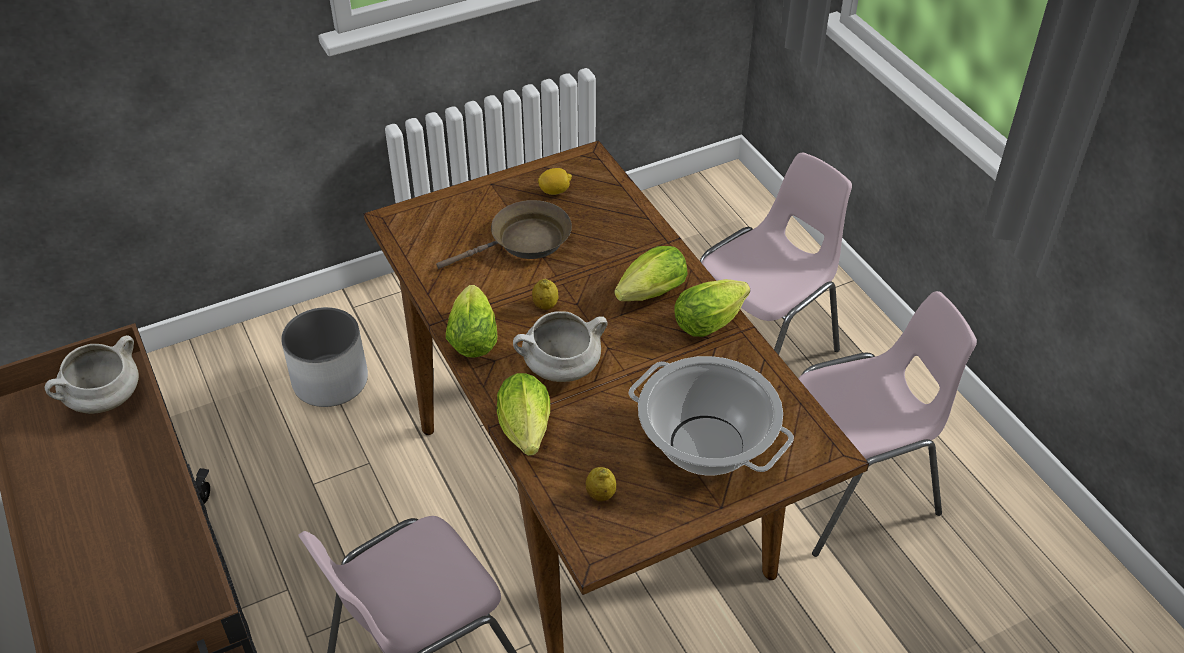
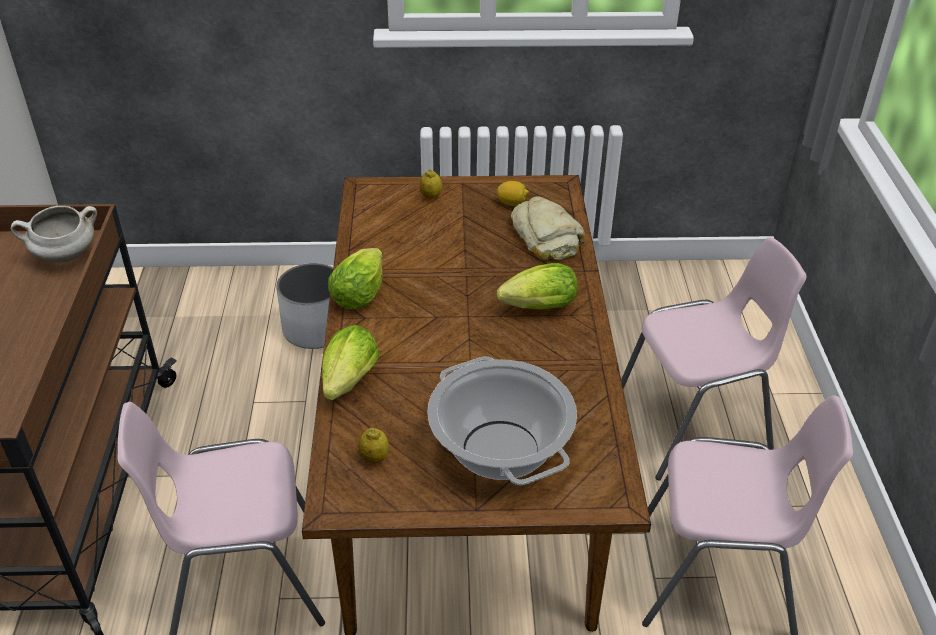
camera: 25 degrees right, 5 degrees down
(524, 242) = (457, 234): brown frying pan -> none
(545, 305) = (439, 288): lemon -> lemon (431, 196)
(561, 369) = (415, 343): white cooking pot -> none
(611, 217) = (546, 237): none -> bread
(712, 321) = (580, 346): lettuce -> none

